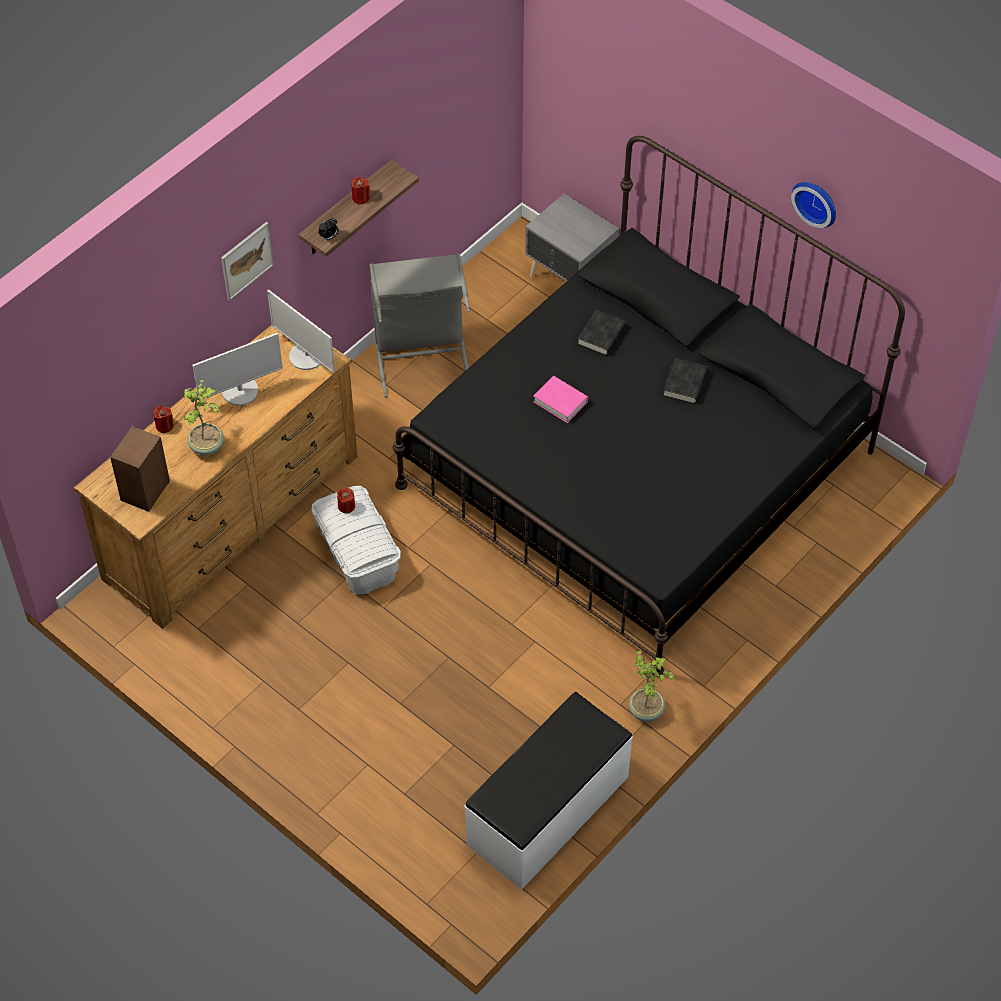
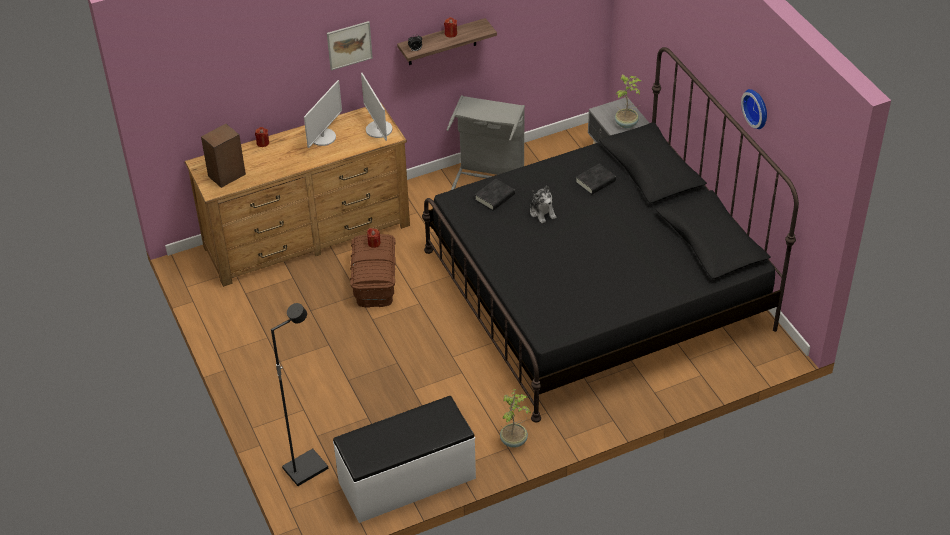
camera: 25 degrees right, 10 degrees down
(208, 446) = (282, 162): potted plant -> potted plant (627, 124)
(240, 391) = (323, 137): monitor -> monitor turned 60 degrees counterclockwise
(357, 554) = (374, 282): white storage box -> brown storage box
(415, 842) = (305, 468): none -> black floor lamp
(560, 402) = (542, 213): pink book -> plush toy
(685, 384) = (637, 227): black book -> black book (494, 197)

